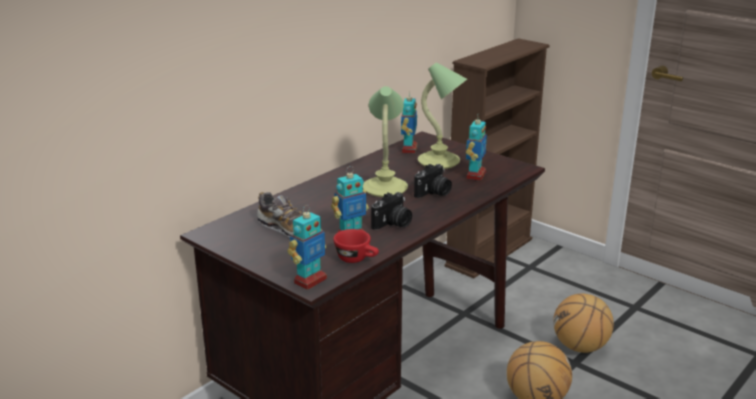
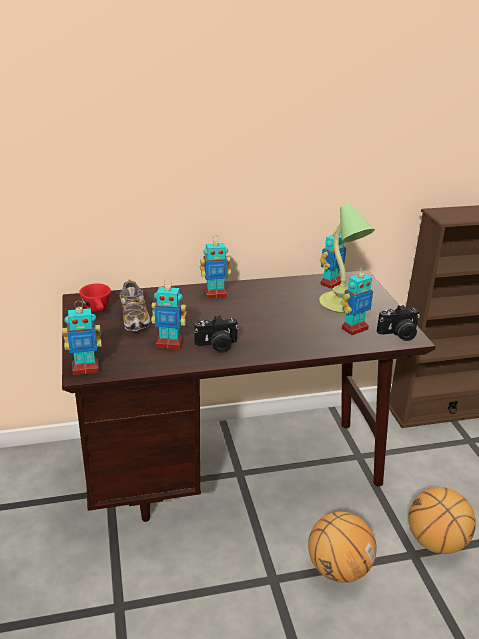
camera: 35 degrees right, 5 degrees up
(328, 187) = (215, 294): none -> toy robot
(357, 259) = (144, 365): red cup -> red cup (98, 309)
(385, 187) = (259, 311): table lamp -> none
(433, 193) = (292, 331): camera -> camera (399, 334)

